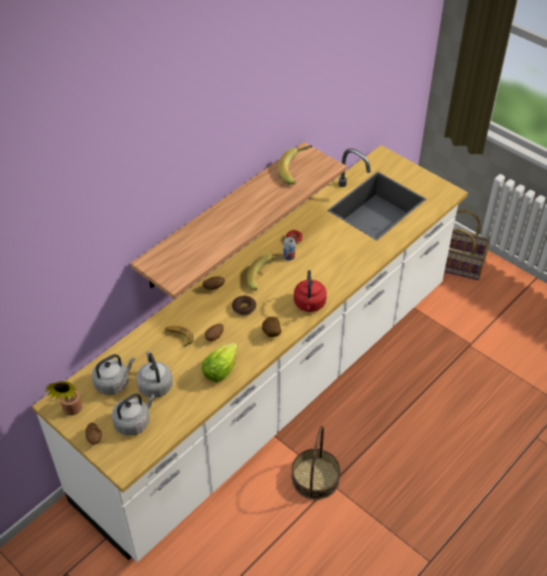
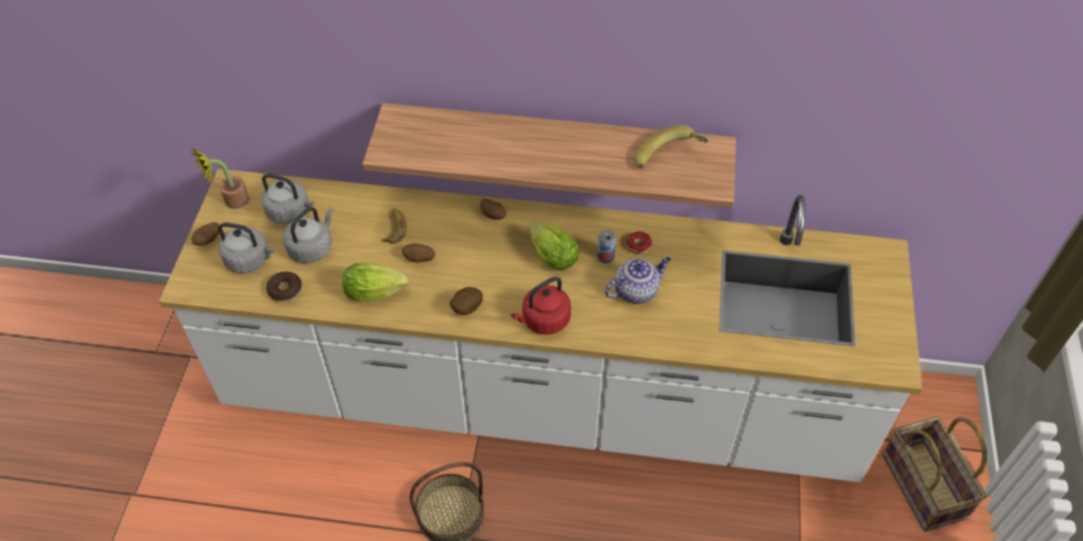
camera: 55 degrees right, 5 degrees up
(244, 308) = (484, 261): donut -> donut (285, 290)
(266, 278) = (550, 254): banana -> lettuce
(323, 257) = (636, 290): none -> teapot

